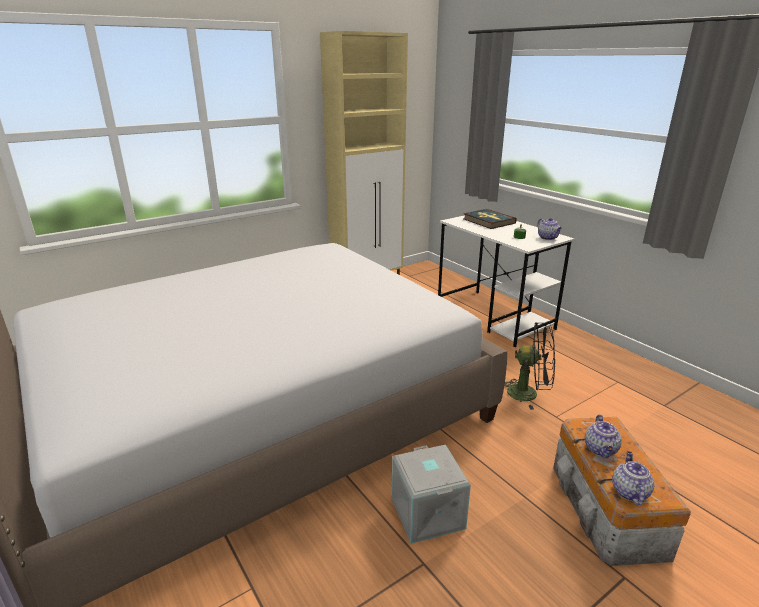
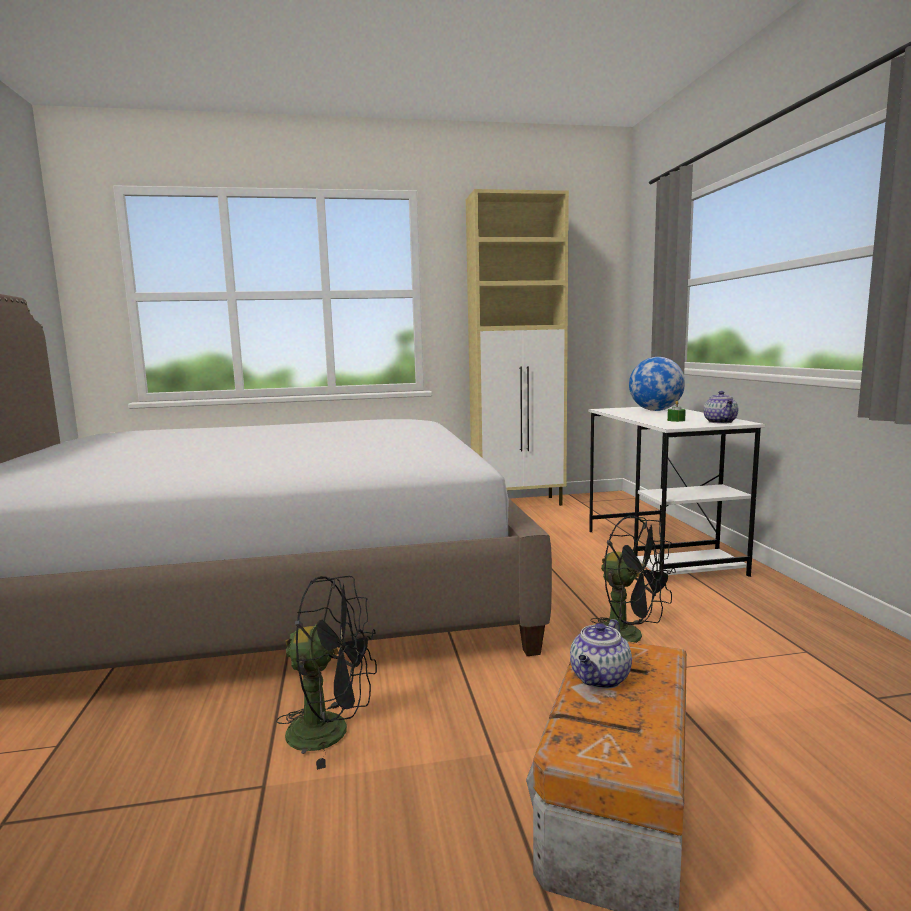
camera: 25 degrees right, 15 degrees down
(426, 513) = (332, 732): grey storage box -> black fan
(488, 221) = (655, 410): book -> globe
(629, 491) = (584, 738): teapot -> none

